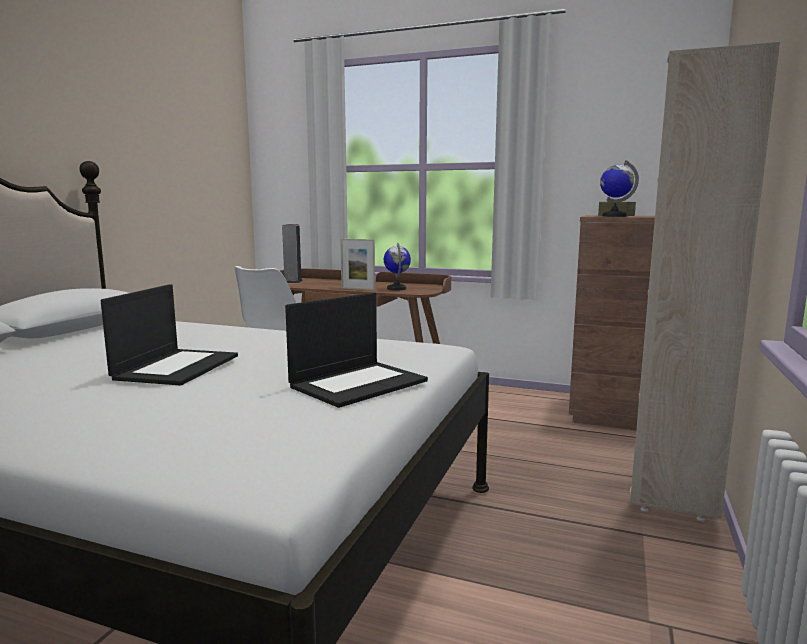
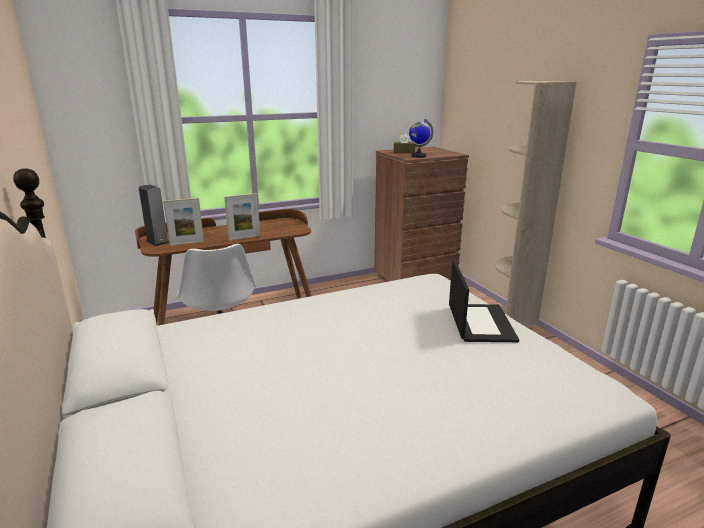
camera: 45 degrees left, 10 degrees up
(177, 367) = (366, 359): laptop -> none
(307, 285) = (187, 243): none -> picture frame
(396, 289) = (272, 230): globe -> none

